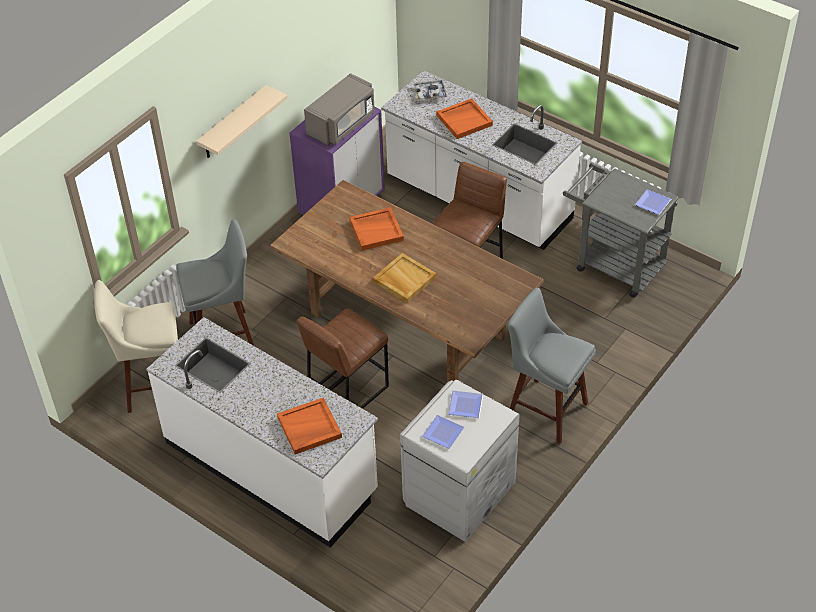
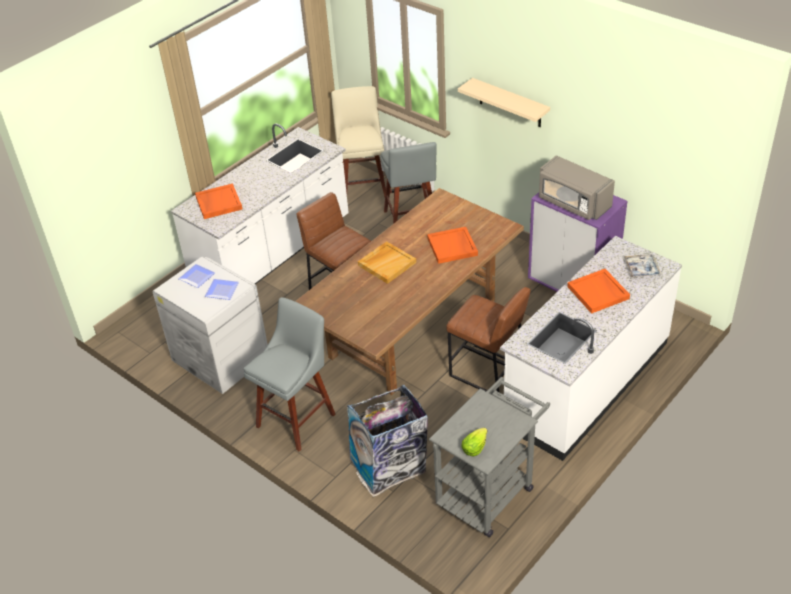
camera: 95 degrees right, 5 degrees down
(596, 333) = (389, 466): none -> trash can
(653, 204) = (474, 448): plate -> lettuce

